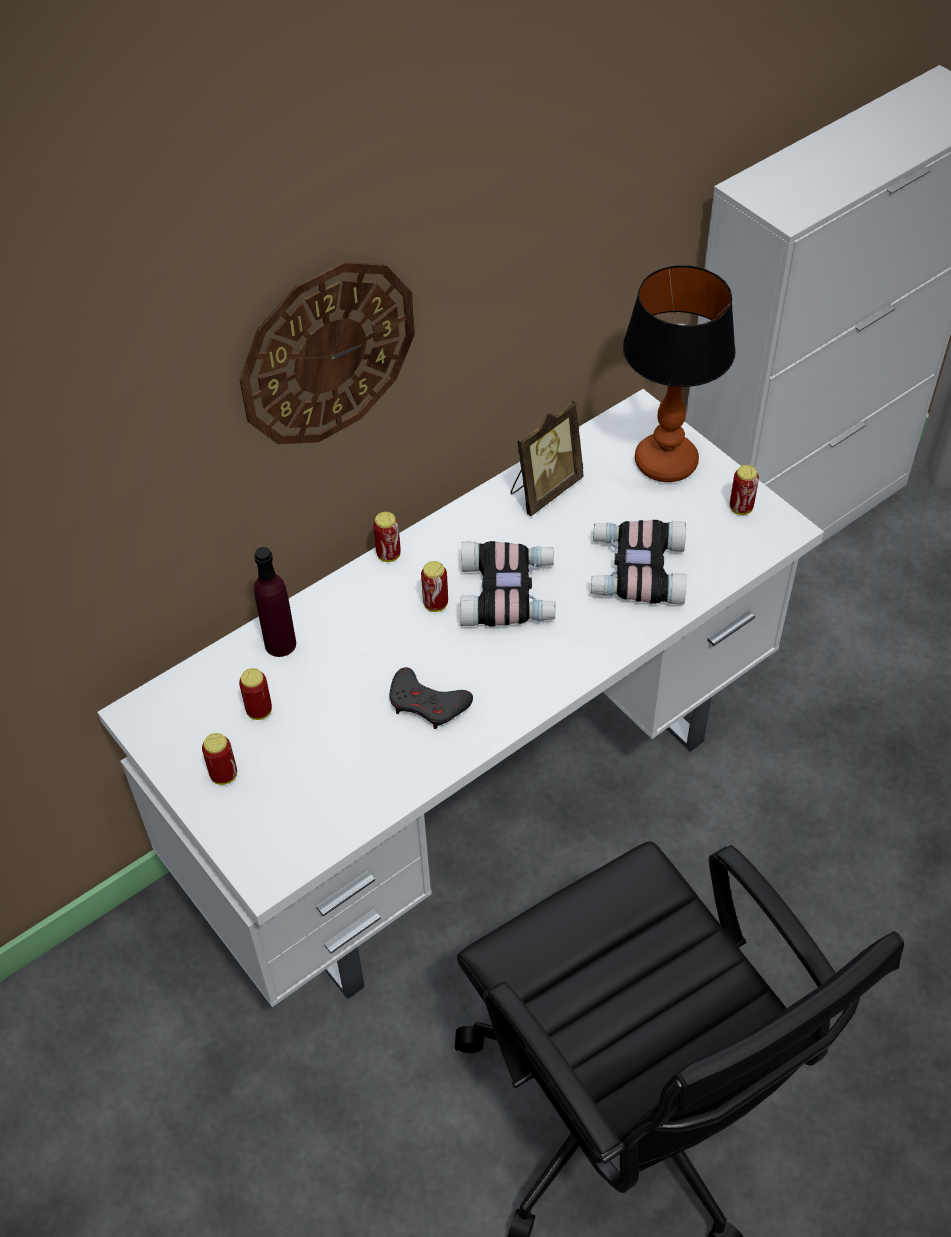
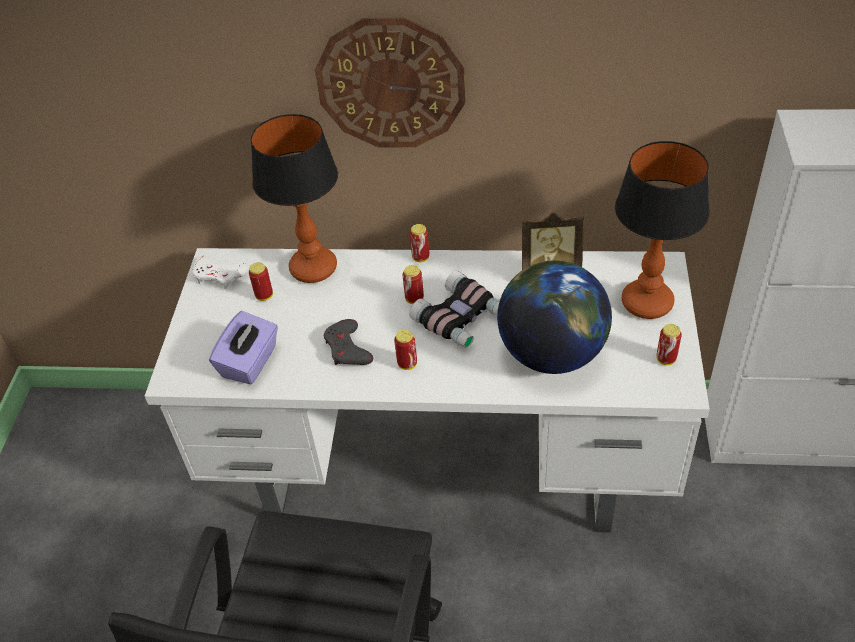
camera: 45 degrees right, 5 degrees down
(172, 724) = (220, 275): none -> white game controller
(224, 775) = (212, 316): can -> can (407, 364)
(280, 644) = (313, 269): purple bottle -> table lamp
(337, 792) = (250, 362): none -> purple tissue box
(635, 570) = (552, 353): binoculars -> globe

